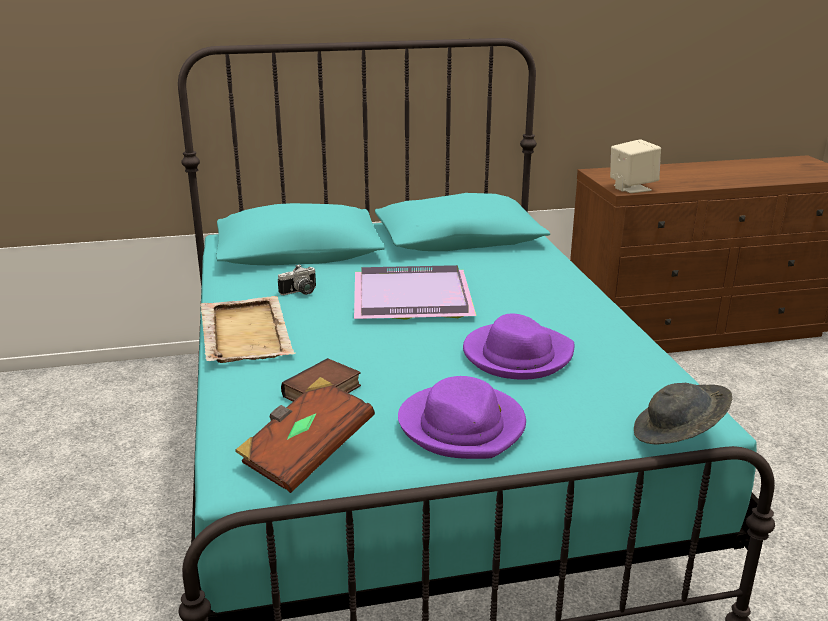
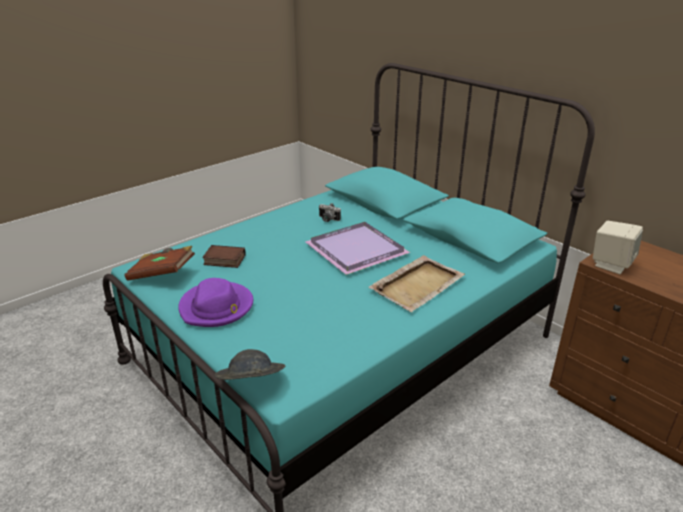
camera: 60 degrees right, 5 degrees up
(245, 332) = (268, 222): beige tray -> beige tray (418, 285)
(517, 355) = (313, 303): purple hat -> none

